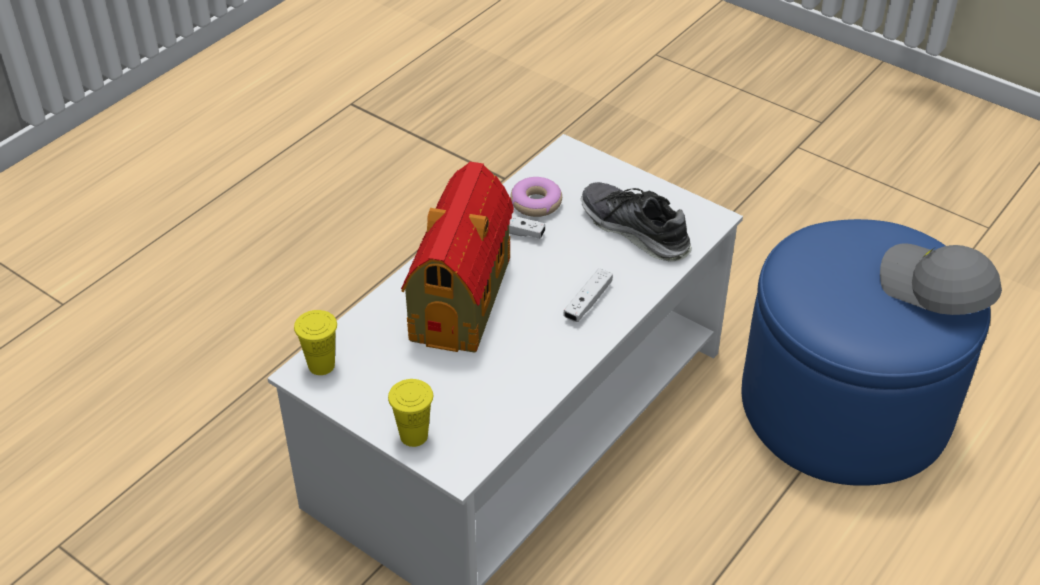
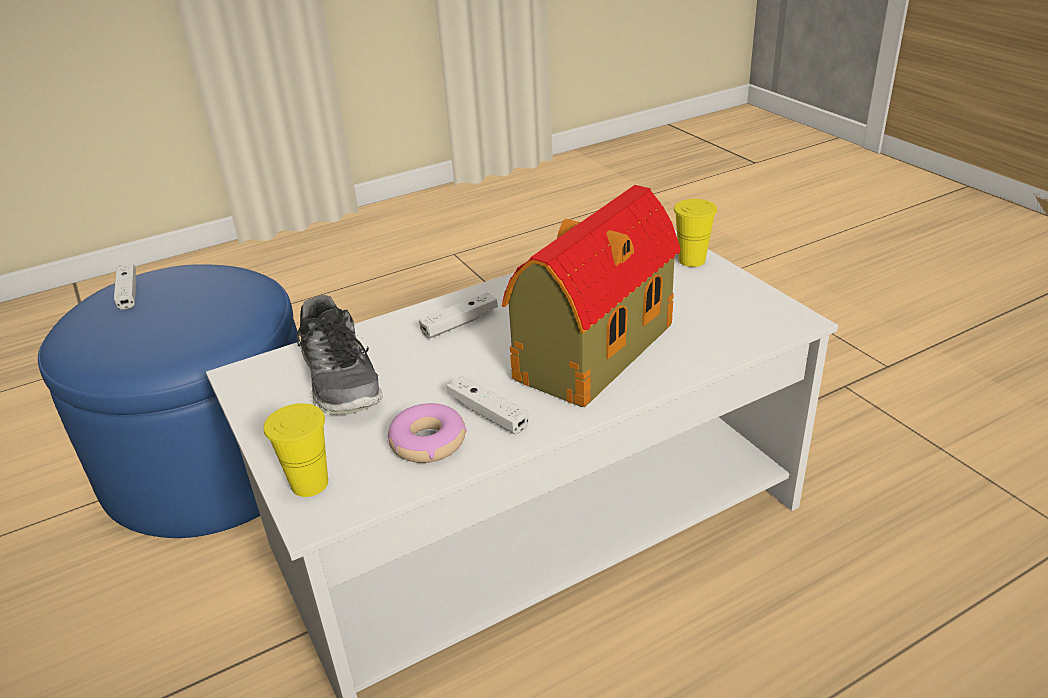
camera: 155 degrees left, 10 degrees down
(321, 365) = (775, 322): yellow cup -> yellow cup (310, 484)
(935, 289) = (128, 293): grey cap -> white game controller

